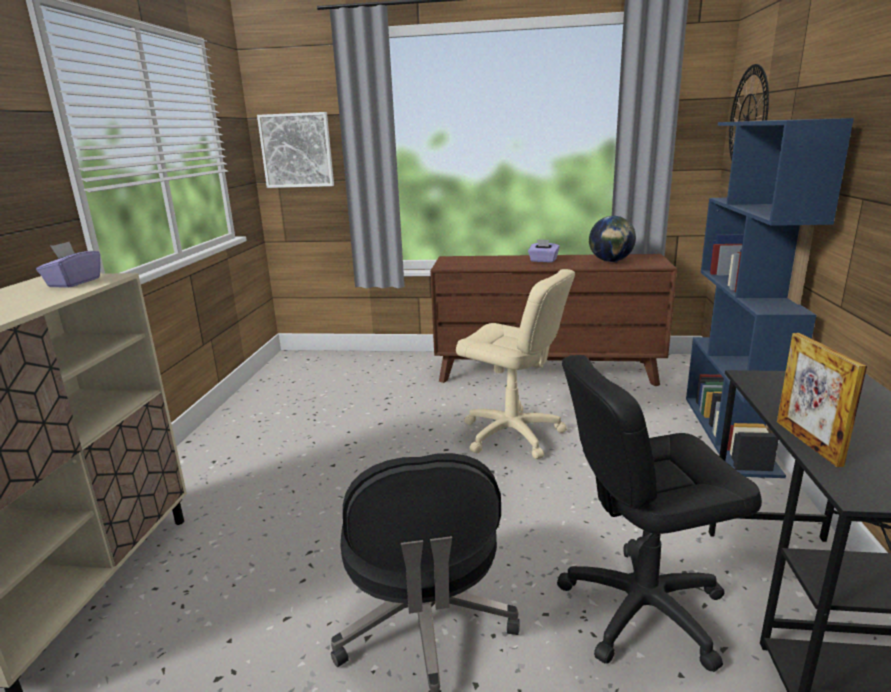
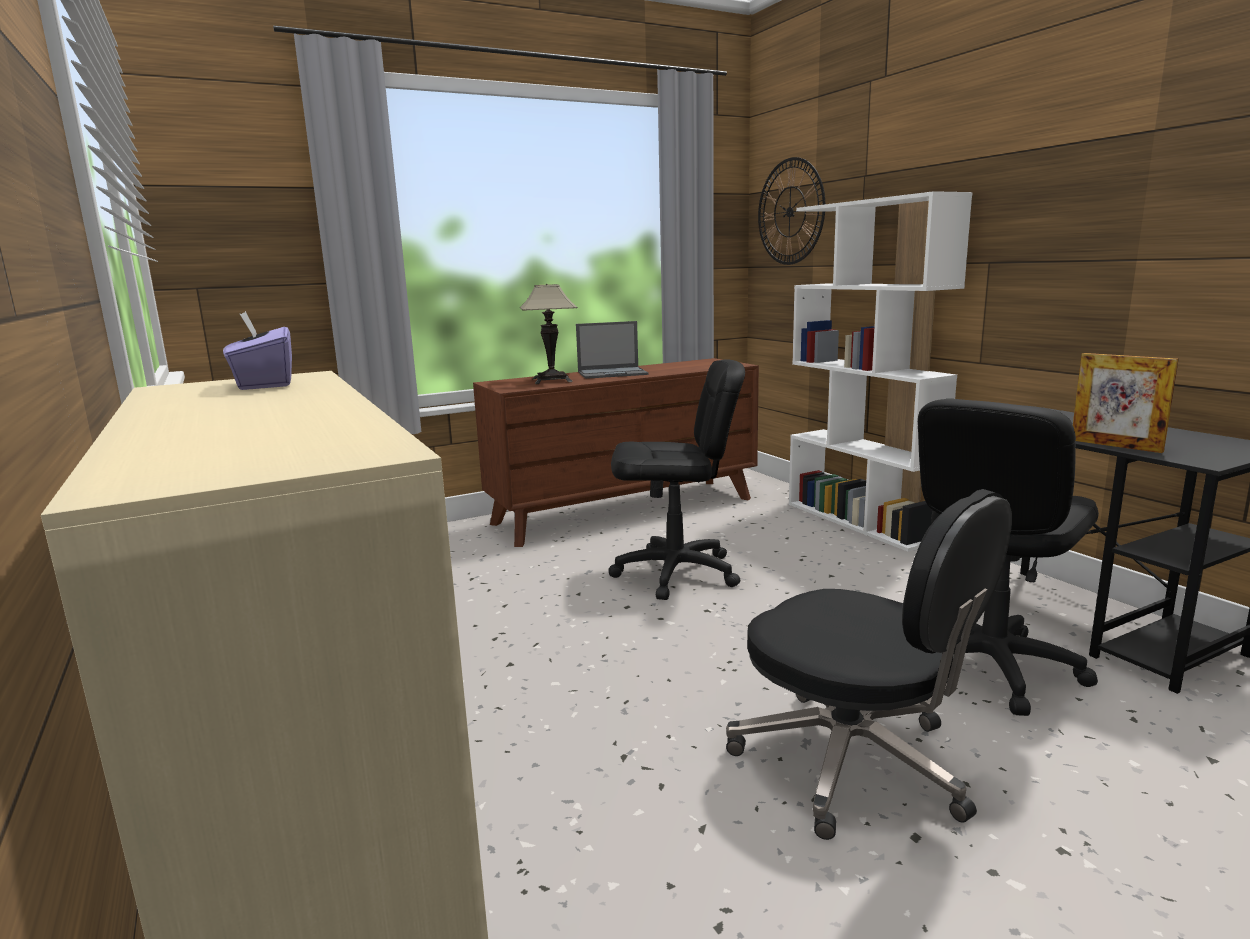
camera: 35 degrees left, 5 degrees down
(297, 150) = (232, 239): picture -> none
(487, 262) = (552, 380): none -> table lamp
(512, 434) = (676, 573): beige office chair -> black office chair
(543, 261) = (613, 373): purple tissue box -> laptop
(610, 261) = (684, 367): globe -> none
(730, 434) = (861, 521): blue bookcase -> white bookcase

